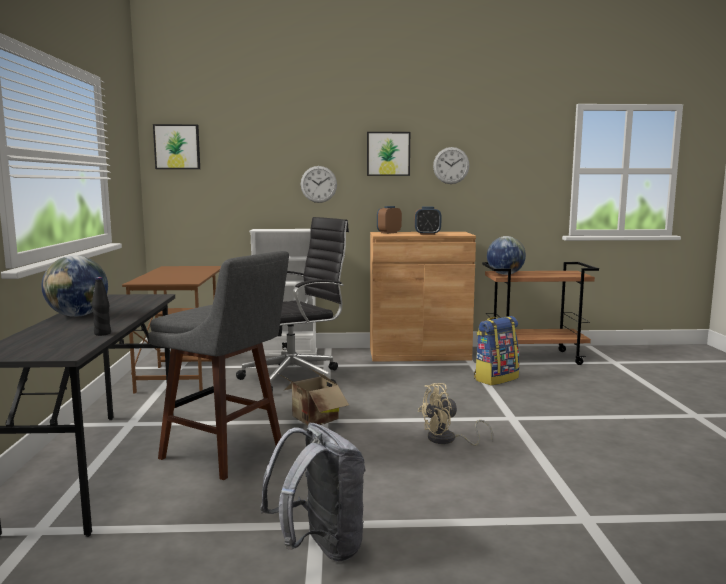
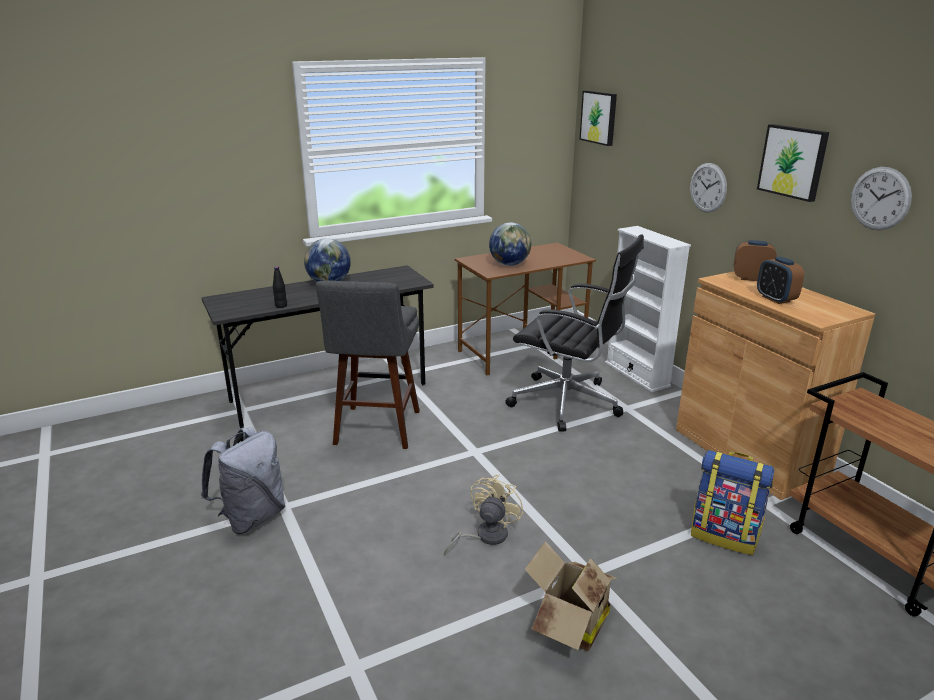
camera: 65 degrees right, 15 degrees up
(312, 420) = (471, 445): cardboard box -> cardboard box (568, 625)
(447, 440) = (485, 536): beige fan -> beige fan turned 75 degrees clockwise
(505, 274) = (853, 406): globe -> globe (509, 264)

